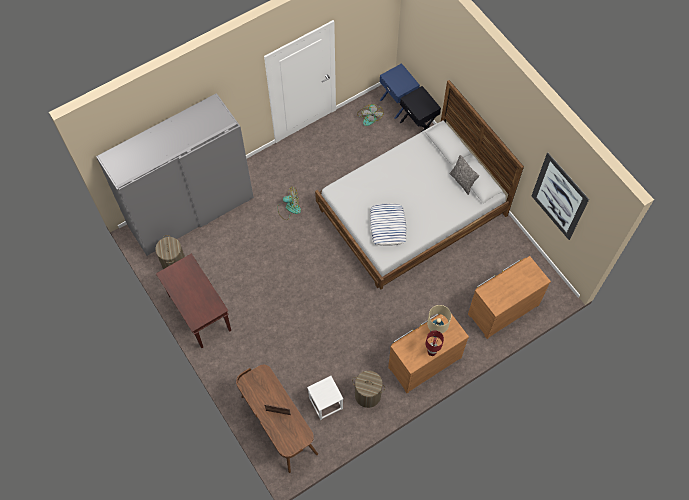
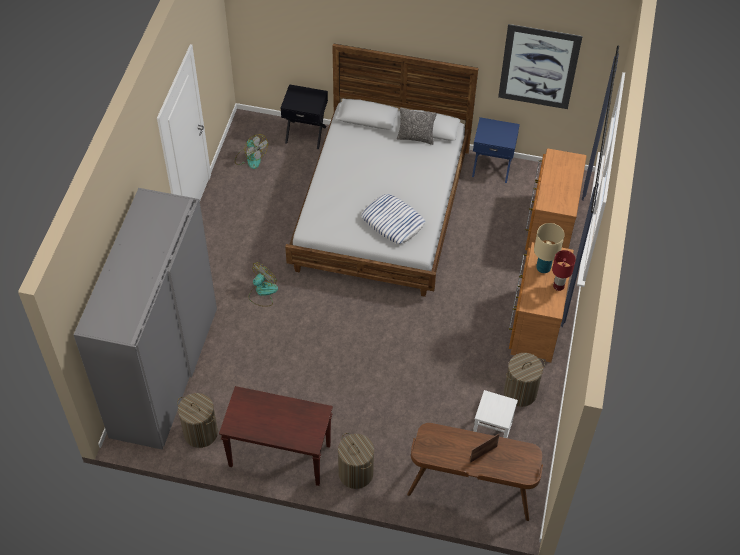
camera: 45 degrees left, 10 degrees down
(227, 359) = (356, 473): none -> laundry basket
(398, 103) = (265, 128): blue nightstand -> blue nightstand (492, 167)

